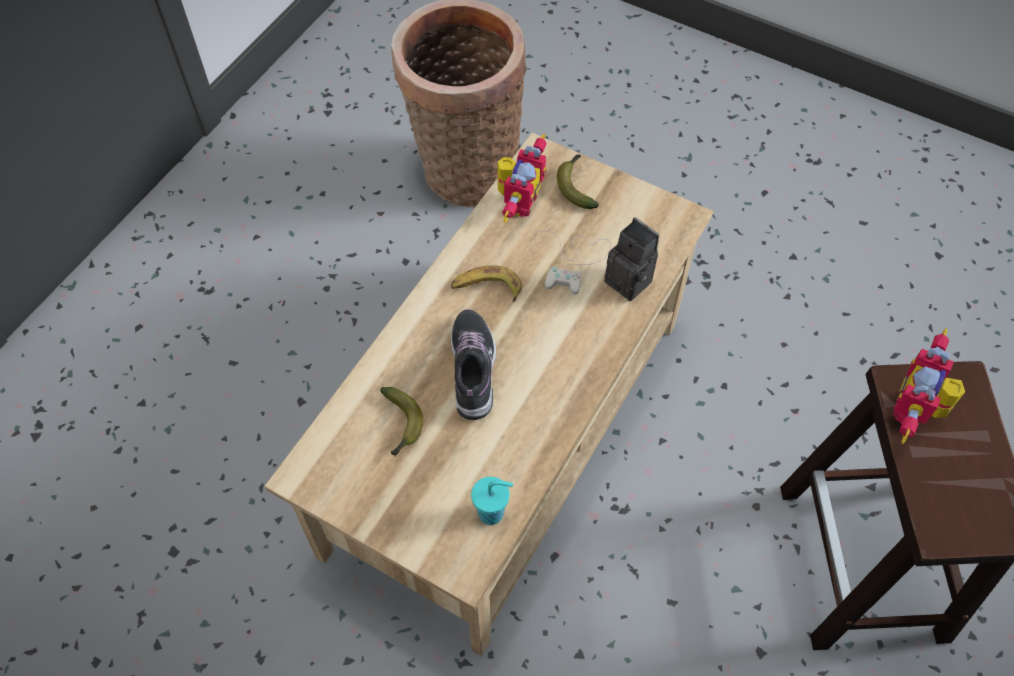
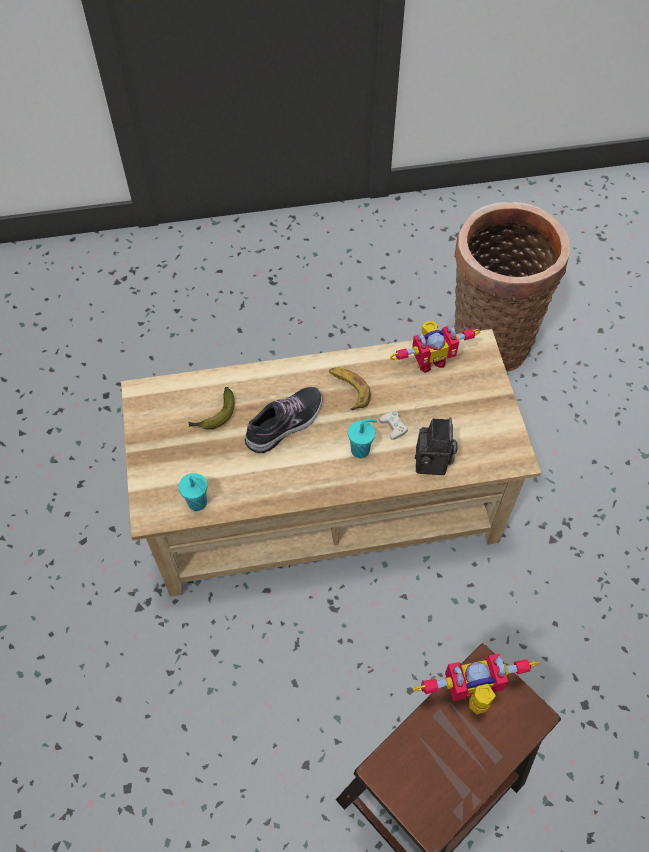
camera: 50 degrees right, 0 degrees up
(564, 326) = (361, 449): none -> turquoise cup
(576, 185) = (475, 381): banana -> none

